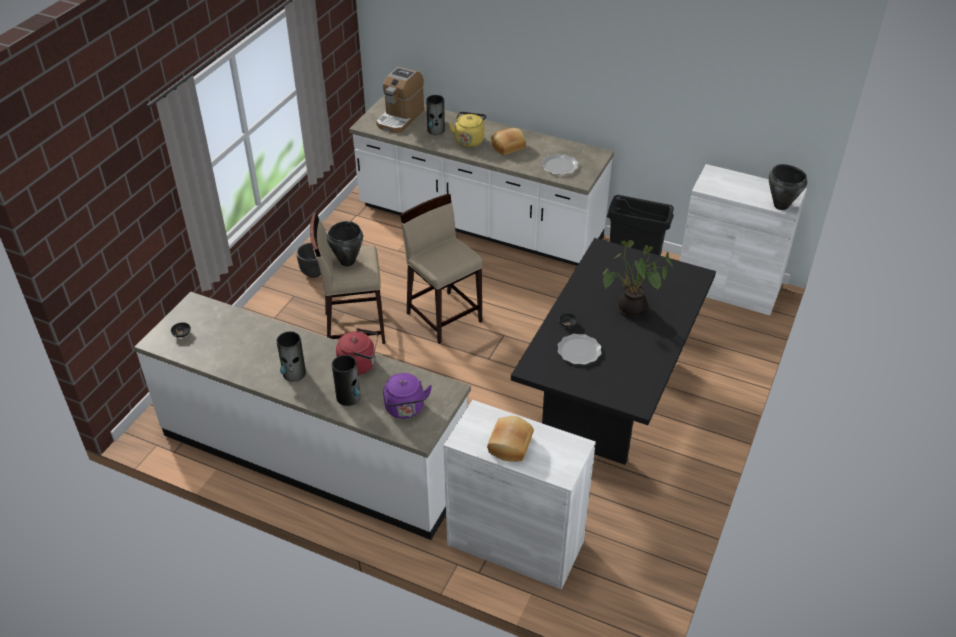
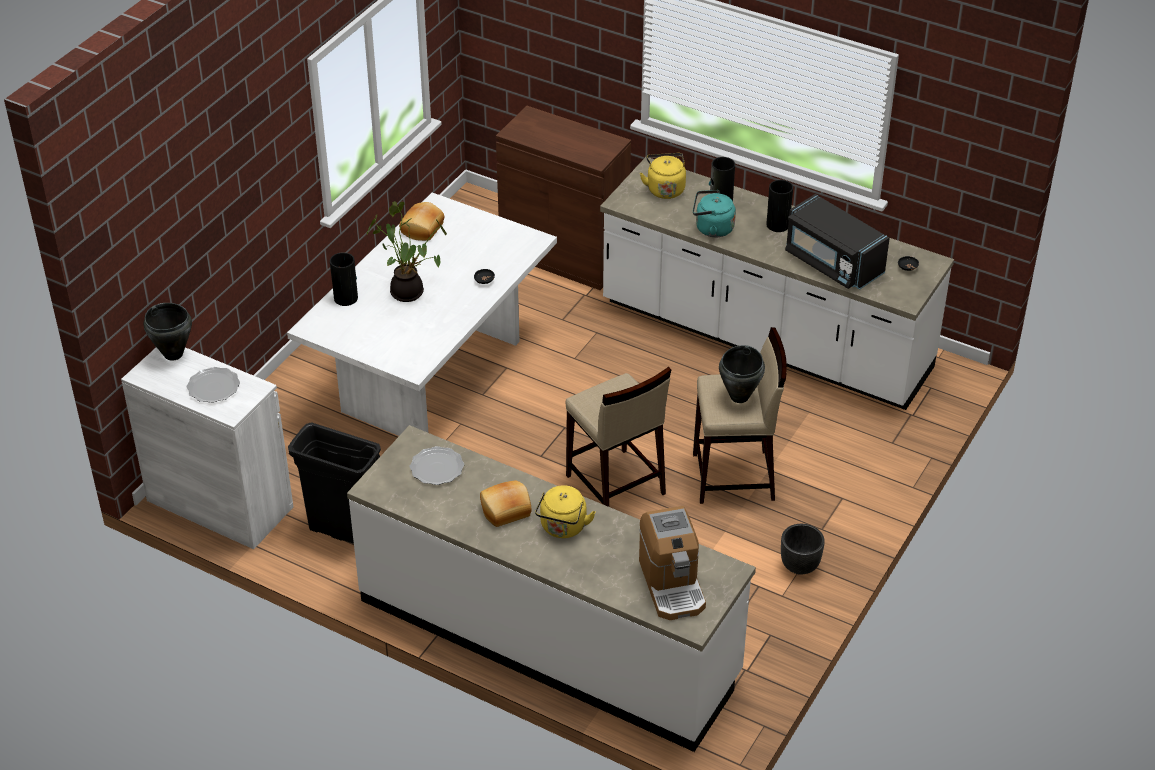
camera: 175 degrees left, 0 degrees up
(250, 335) = (832, 263): none -> black microwave
(359, 364) = (711, 229): red kettle -> turquoise kettle
(400, 118) = (672, 584): coffee machine -> coffee machine turned 135 degrees clockwise
(405, 409) = (665, 188): purple kettle -> yellow kettle
(436, 130) = (614, 552): vase -> vase (345, 297)
(509, 445) = (573, 136): bread -> bread (423, 229)
(515, 543) = (564, 256): white cabinet -> brown cabinet
(579, 351) = (480, 254): plate -> plate (214, 387)
(609, 397) = (431, 375): black dining table -> white dining table

